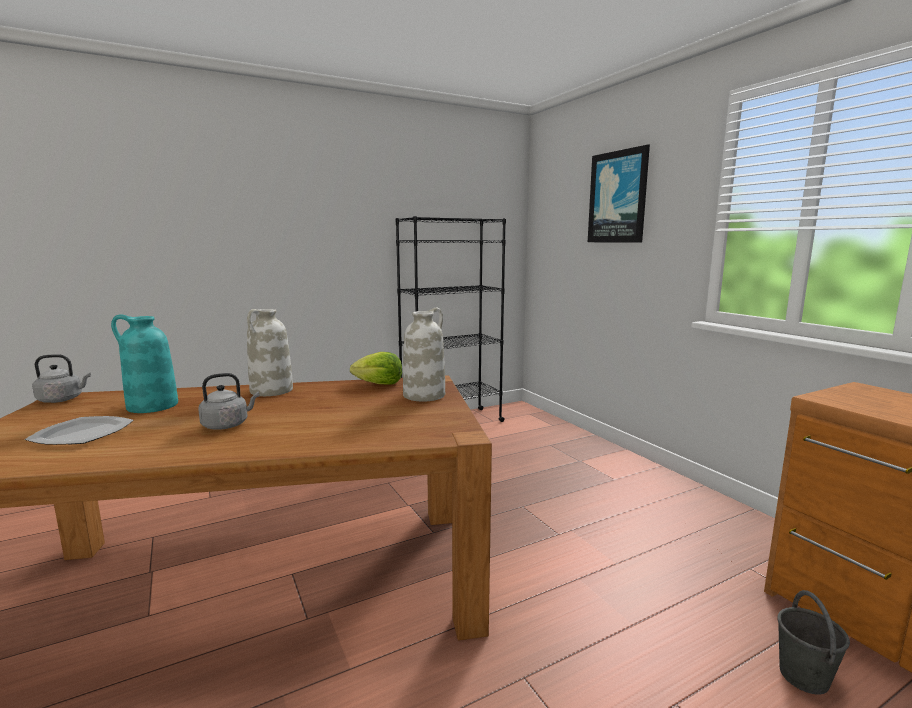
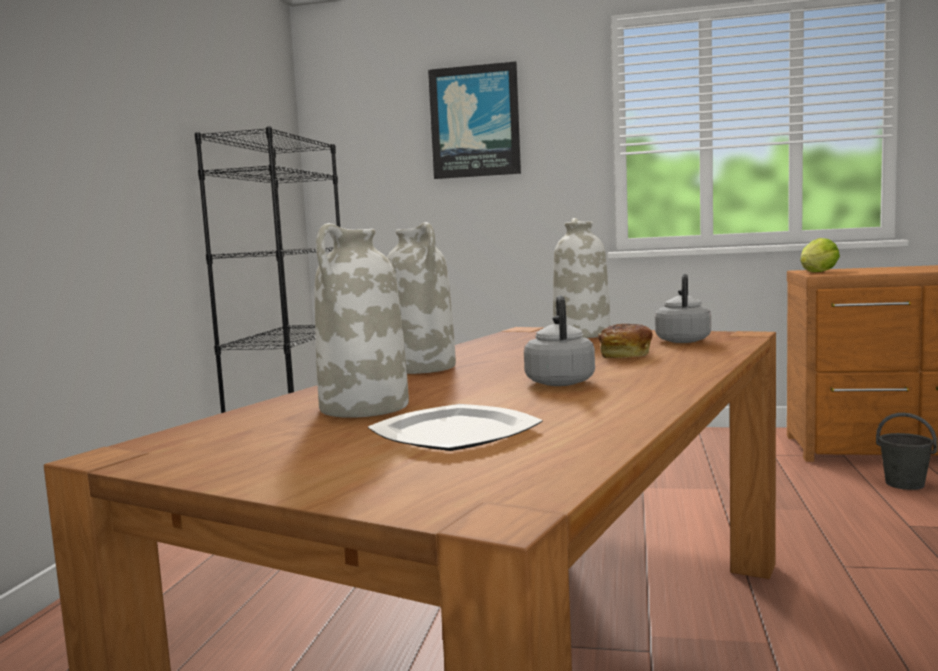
camera: 50 degrees left, 5 degrees down
(63, 399) = (147, 452): grey kettle -> grey kettle (683, 340)
(151, 406) = (364, 408): turquoise vase -> white vase
(334, 421) = (626, 355): none -> bread
(379, 384) = (497, 341): lettuce -> lettuce (817, 272)

